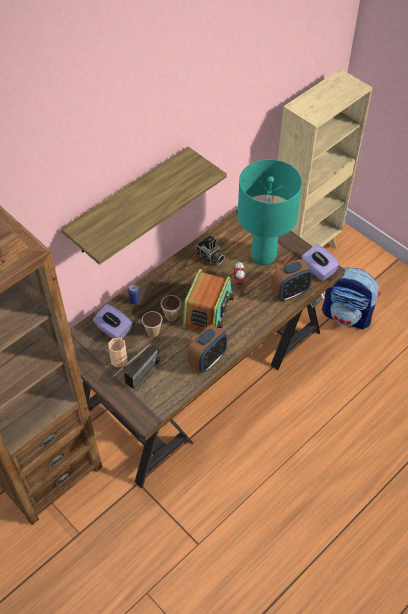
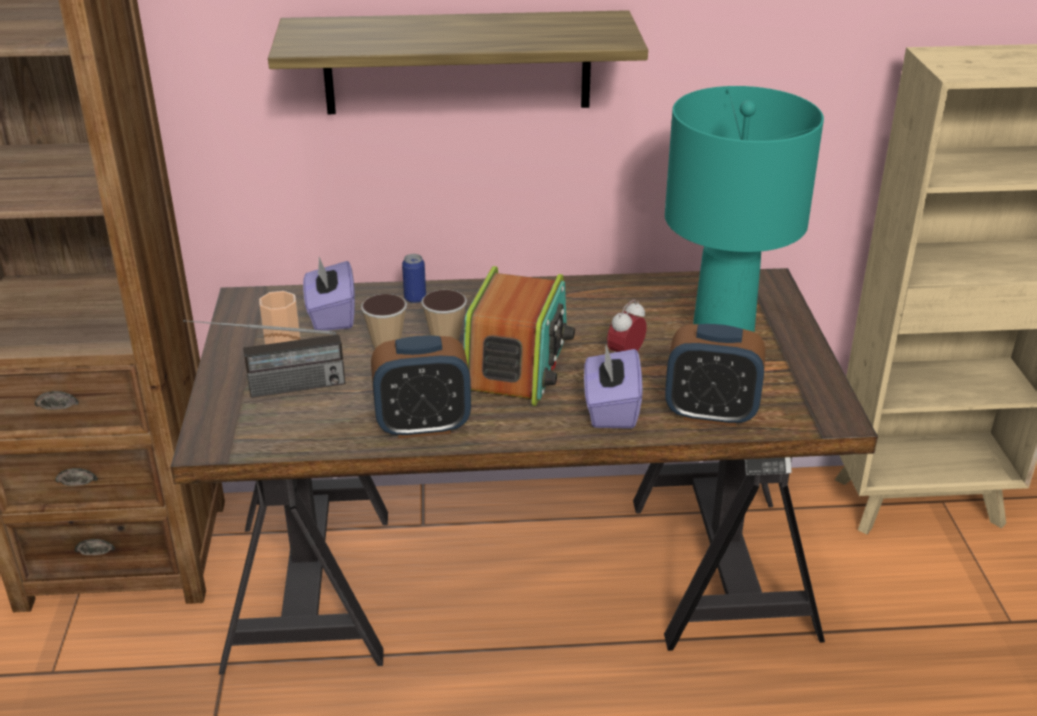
camera: 40 degrees right, 20 degrees down
(208, 310) = (517, 365): radio -> radio turned 45 degrees counterclockwise
(210, 257) = (616, 304): camera -> none
(318, 270) = (814, 410): purple tissue box -> purple tissue box (611, 409)
(347, 315) = (918, 647): backpack -> none

